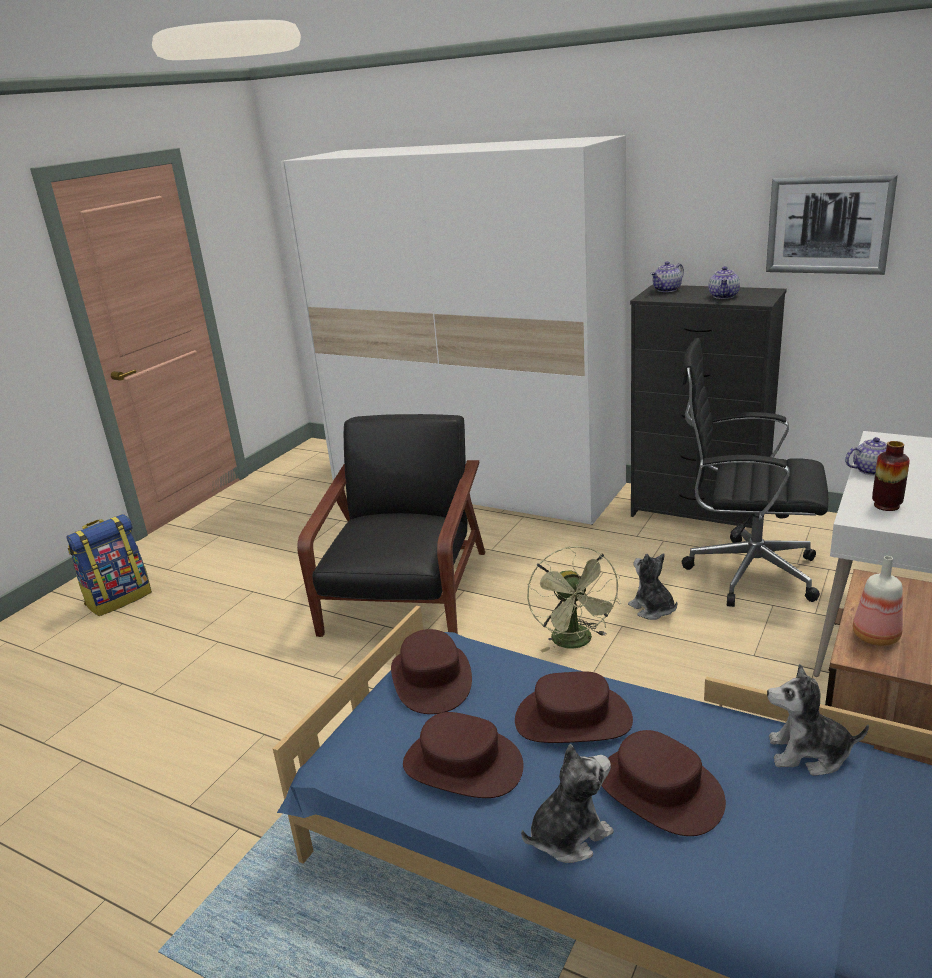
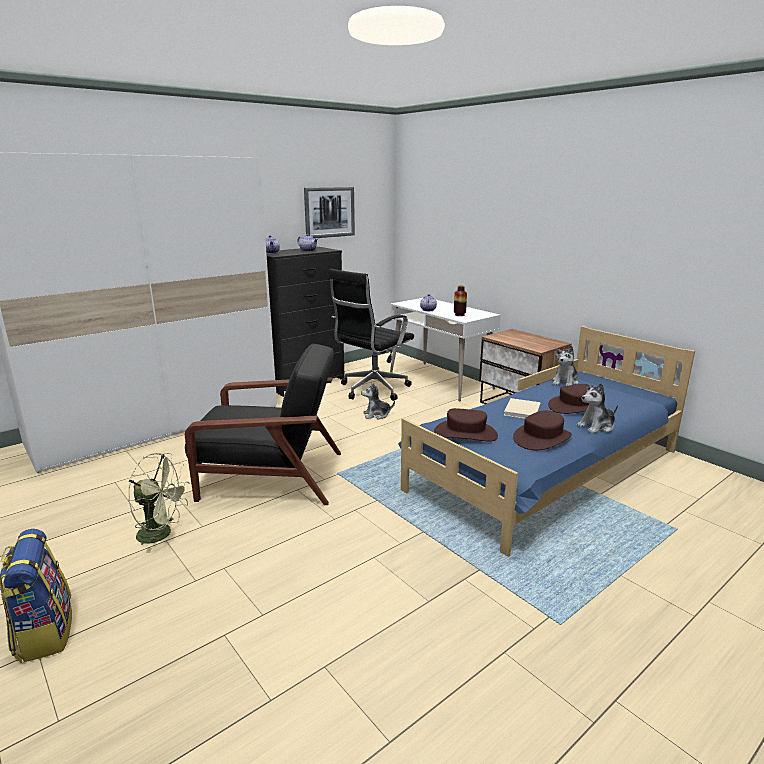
camera: 70 degrees left, 5 degrees down
(405, 595) = (269, 475): black armchair -> black armchair turned 150 degrees clockwise
(568, 835) = (596, 426): plush toy -> plush toy turned 105 degrees counterclockwise
(573, 720) = (522, 411): brown hat -> beige book
(576, 643) = (384, 438): green fan -> green fan (162, 534)
(874, 637) = (530, 344): bottle -> none

